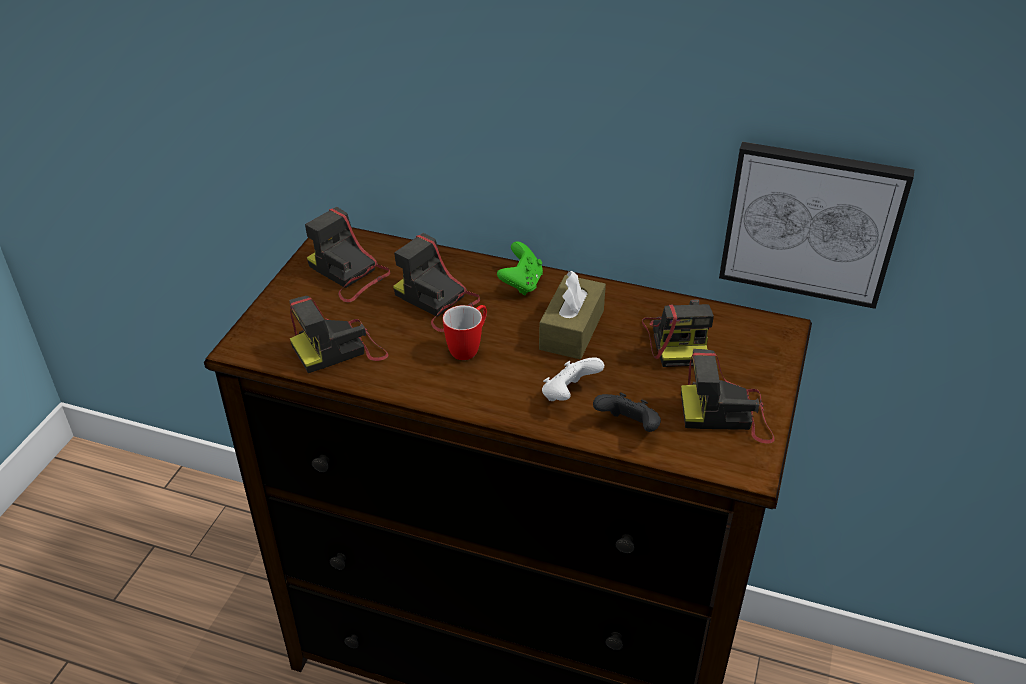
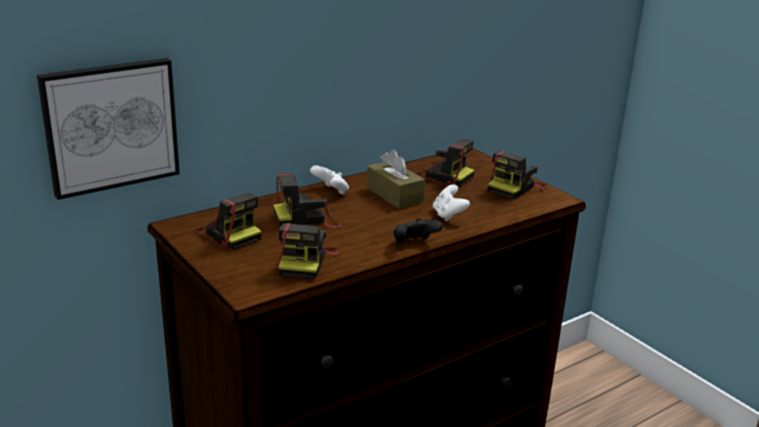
camera: 55 degrees left, 15 degrees down
(348, 274) = (229, 233): camera -> camera turned 120 degrees counterclockwise
(469, 348) = (367, 225): mug -> none
(521, 284) = (331, 192): green game controller -> white game controller
(628, 427) = (494, 211): black game controller -> black game controller (414, 244)
(811, 223) = (459, 85): picture -> picture (111, 126)

